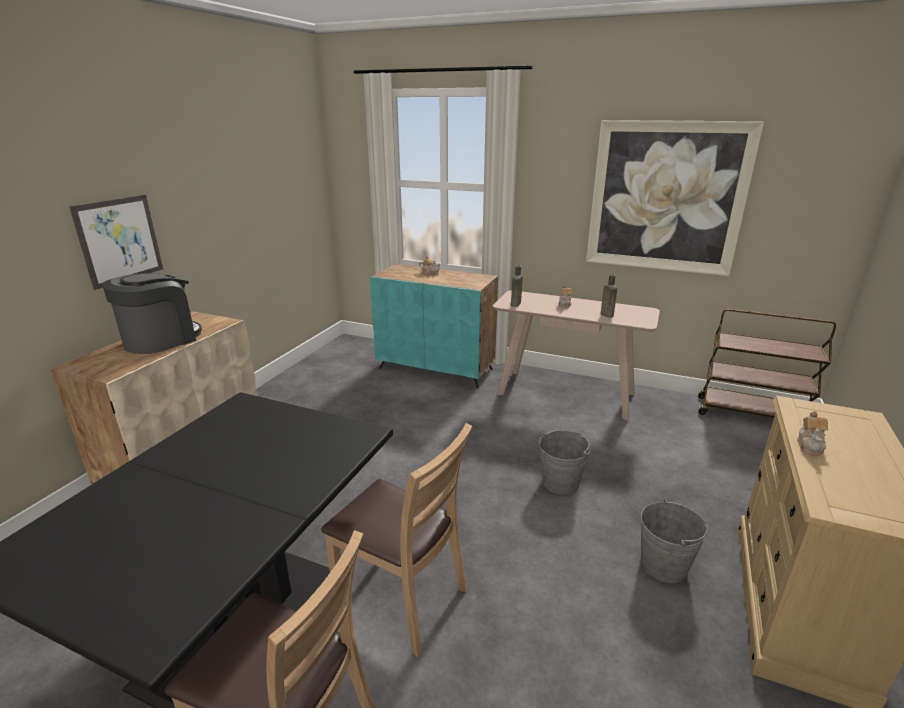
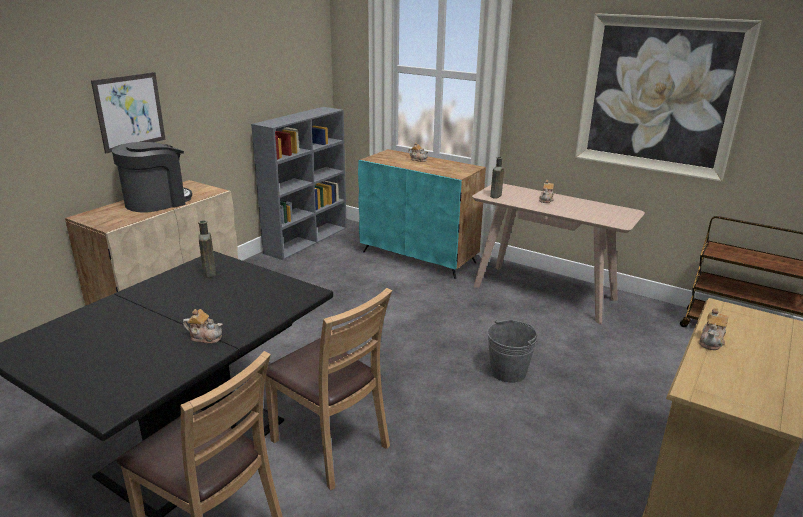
camera: 10 degrees right, 0 degrees up
(260, 509) = (205, 337): none -> teapot
(318, 360) = (307, 240): none -> grey bookcase
(606, 314) = (584, 212): brown bottle -> brown bottle (209, 272)
(664, 565) = (583, 453): grey bucket -> none

